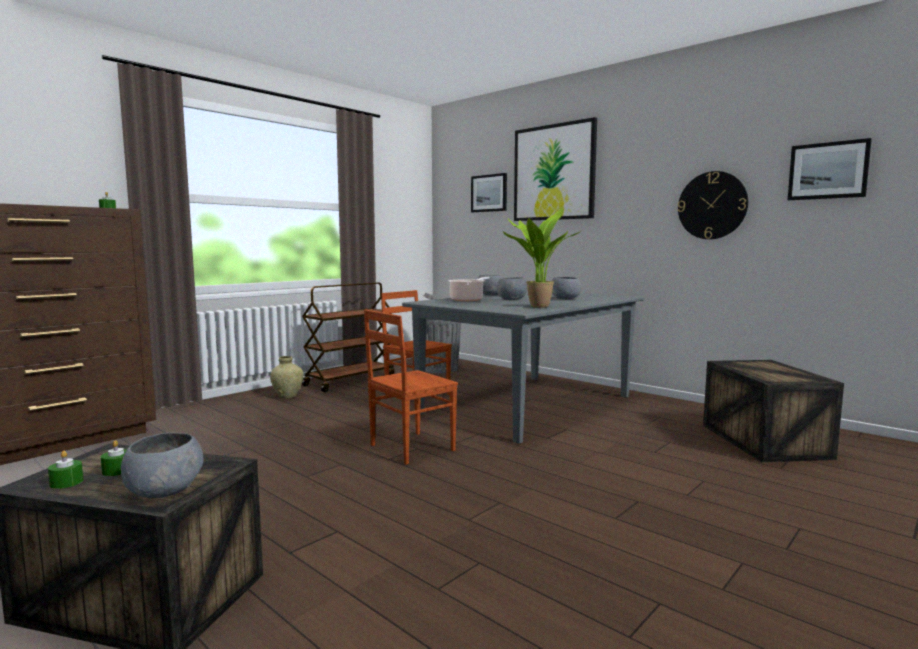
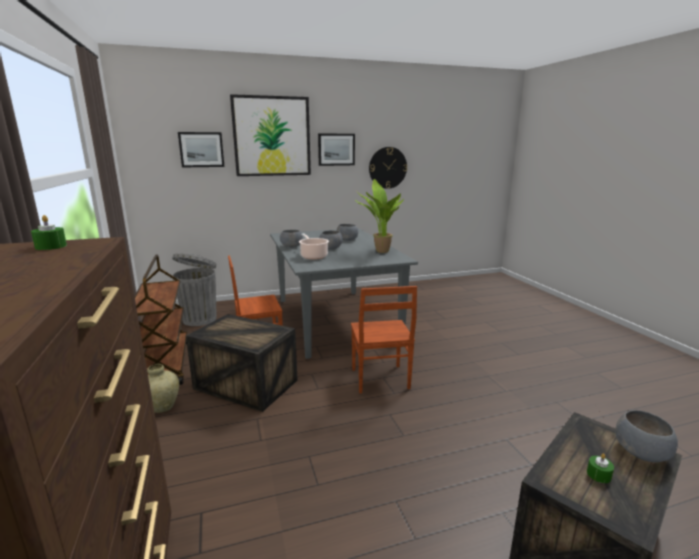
camera: 60 degrees left, 10 degrees up
(66, 482) = (627, 502): green candle -> none
(765, 442) = (449, 294): crate -> crate (247, 384)
(828, 170) = (440, 151): picture -> picture (336, 149)

